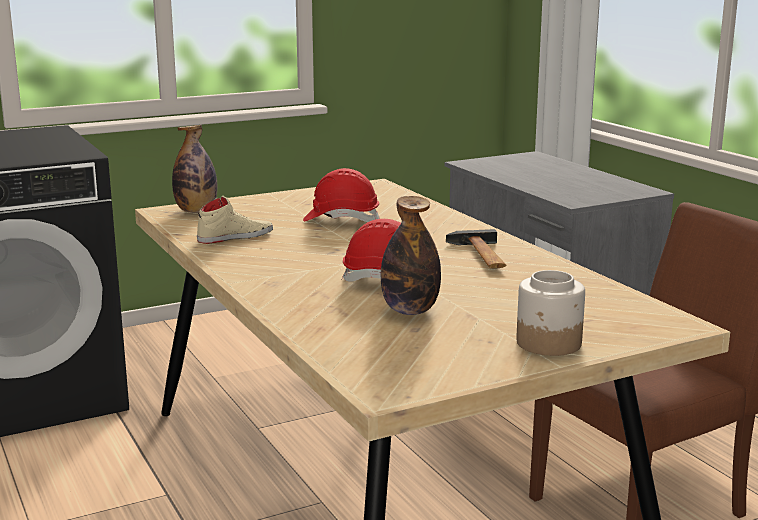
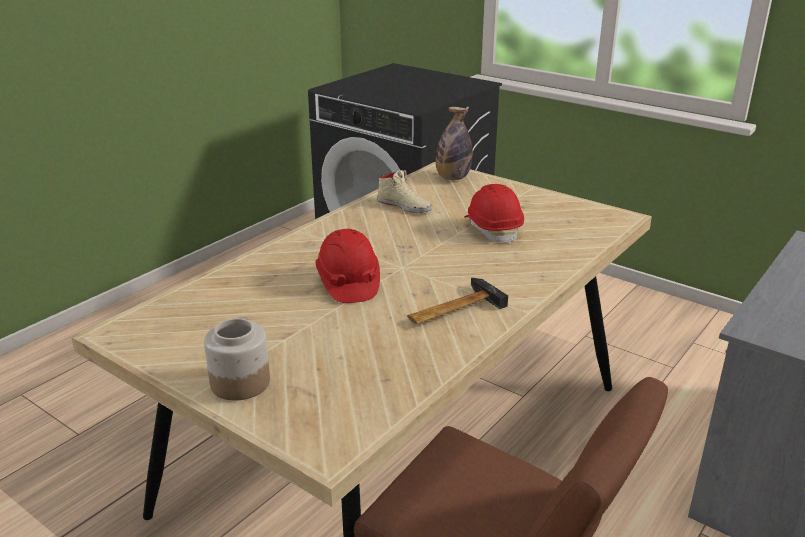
camera: 65 degrees right, 10 degrees up
(410, 310) = (283, 307): bottle -> none

